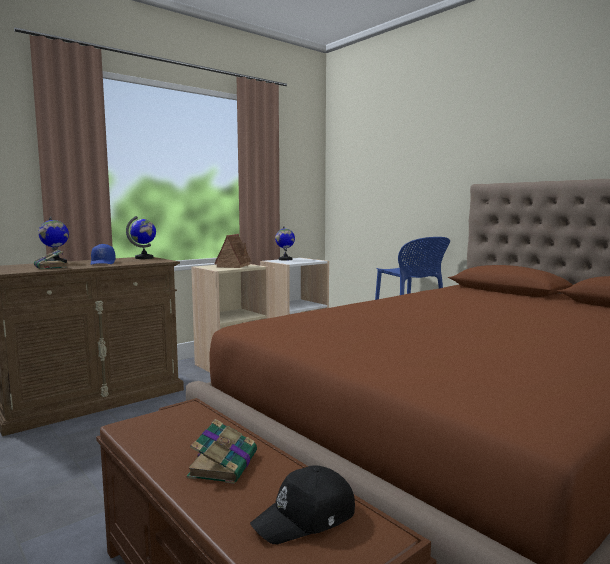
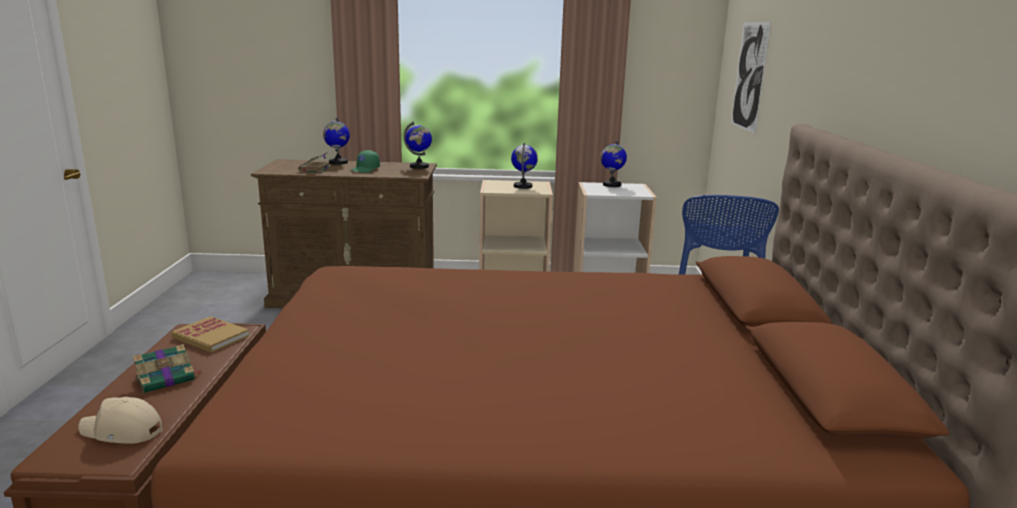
camera: 40 degrees right, 10 degrees up
(103, 263) = (365, 169): blue cap -> green cap
(173, 422) = (211, 337): none -> book
(234, 265) = (523, 186): toy house -> globe
(306, 518) = (122, 431): black cap -> beige cap
(372, 174) = (749, 76): none -> picture

